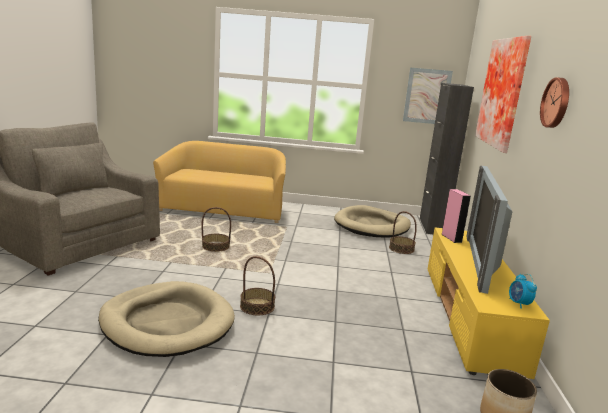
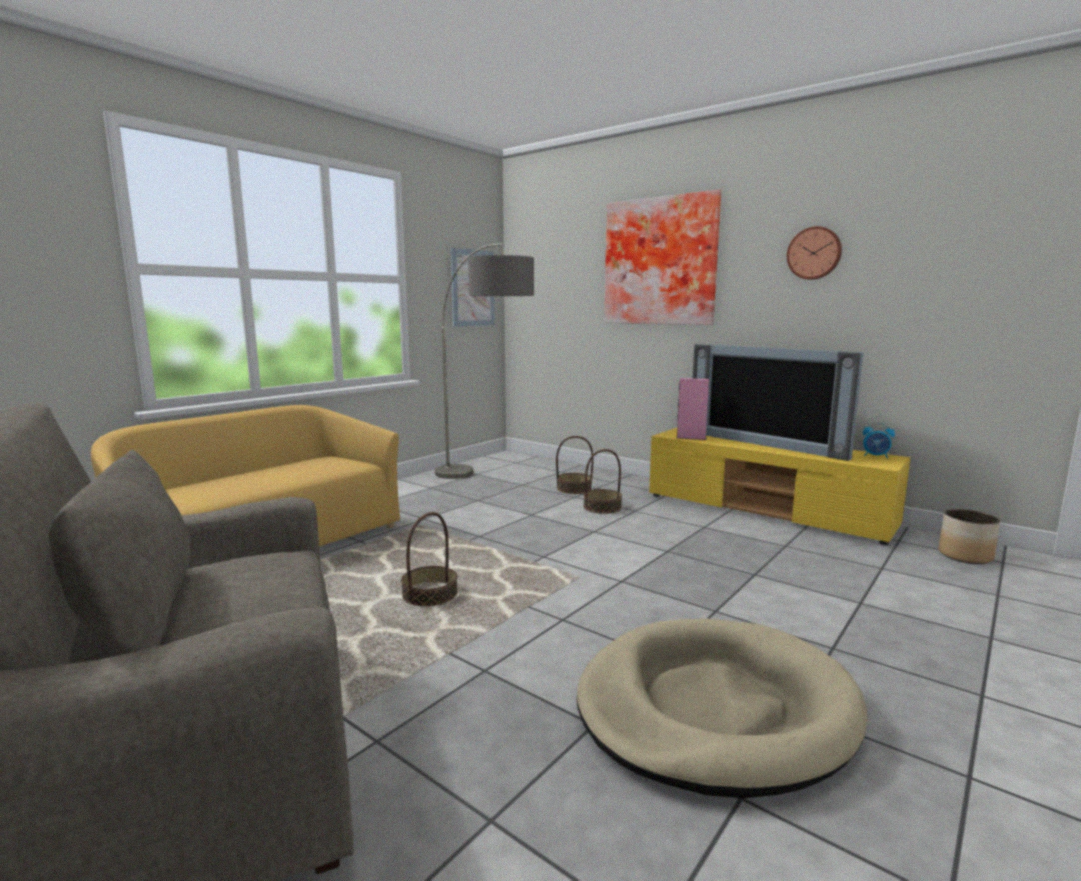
camera: 55 degrees left, 5 degrees down
(257, 306) = (688, 613): basket -> basket (602, 507)
(372, 225) = (486, 482): beige dog bed -> floor lamp
(432, 227) = (528, 460): black cabinet -> none

